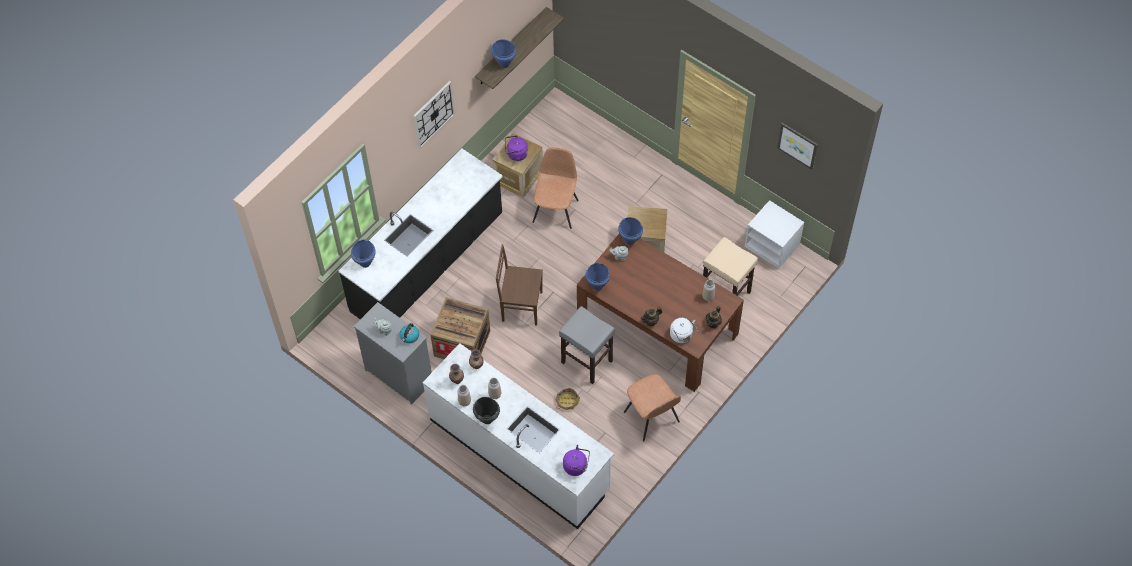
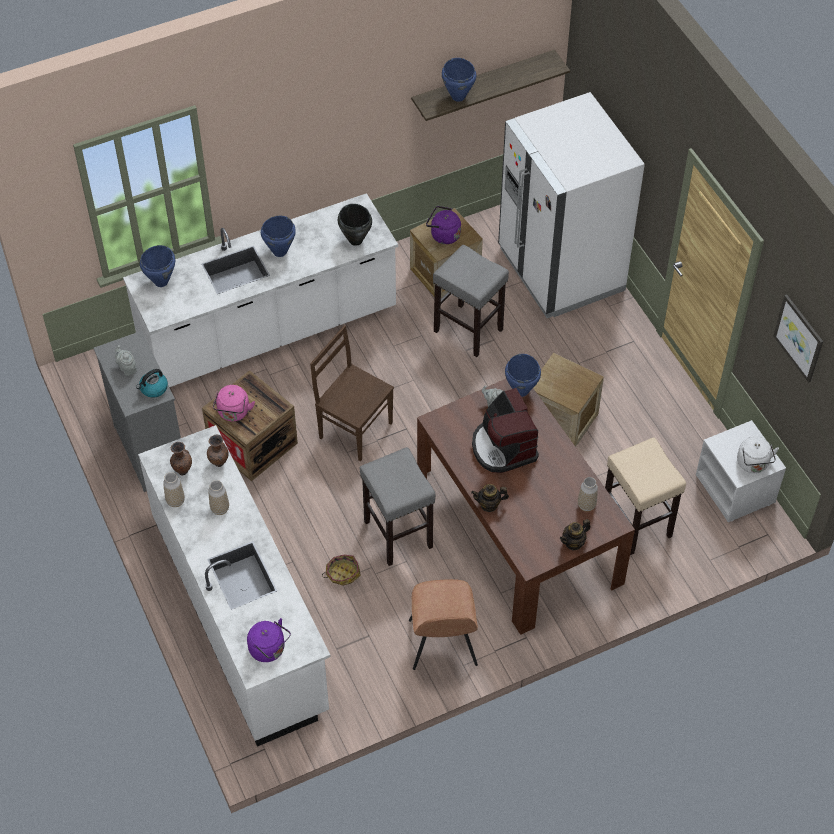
camera: 25 degrees right, 5 degrees down
(428, 264) = (269, 332): black counter -> white counter
(433, 114) = (330, 121): wall clock -> none
(453, 329) = (233, 413): none -> pink kettle
(487, 419) = (190, 536): black cooking pot -> black cooking pot (355, 240)
(556, 210) = (469, 330): brown chair -> grey stool
(591, 144) = (560, 269): none -> white fridge
(597, 286) = (443, 430): blue cooking pot -> blue cooking pot (279, 252)
(639, 281) = (503, 447): none -> coffee machine
(682, 336) = (520, 541): white kettle -> white kettle (753, 464)

